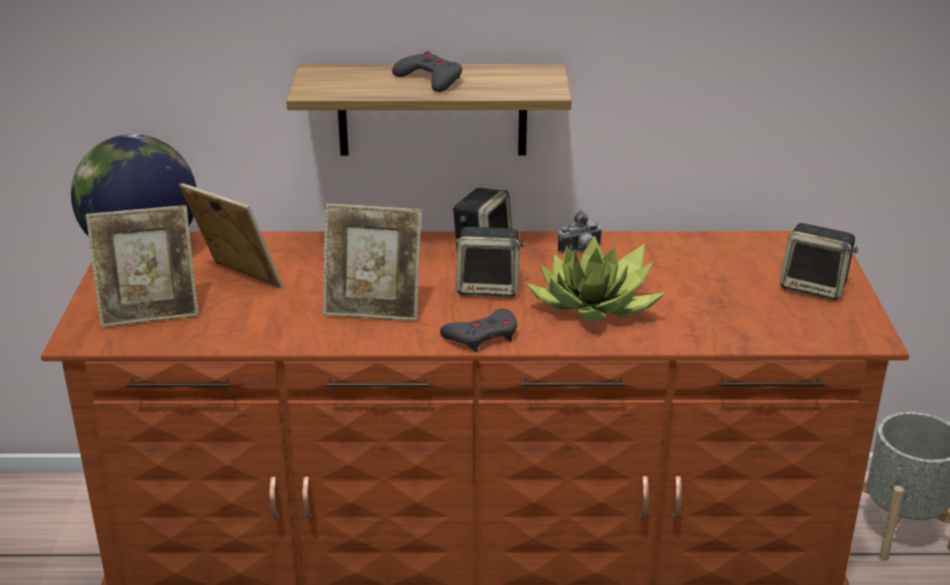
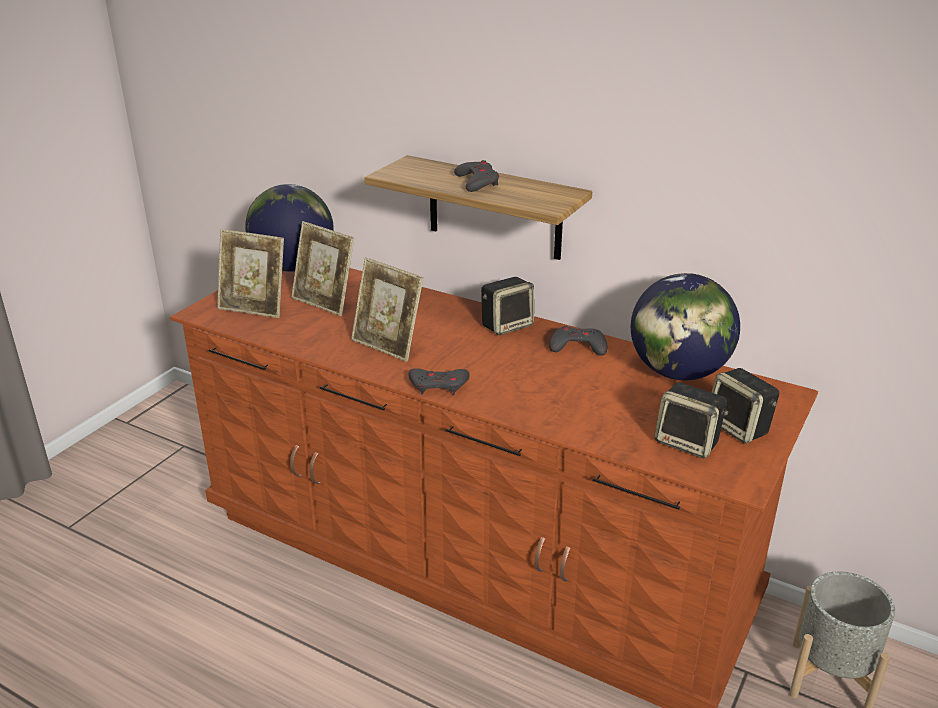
camera: 30 degrees right, 0 degrees up
(236, 281) = (324, 302): picture frame -> picture frame turned 150 degrees clockwise
(489, 287) = (481, 353): speaker -> speaker (688, 442)
(581, 251) = (578, 346): camera -> grey game controller
(596, 305) = (544, 388): potted plant -> none
(705, 249) = (678, 372): none -> globe

